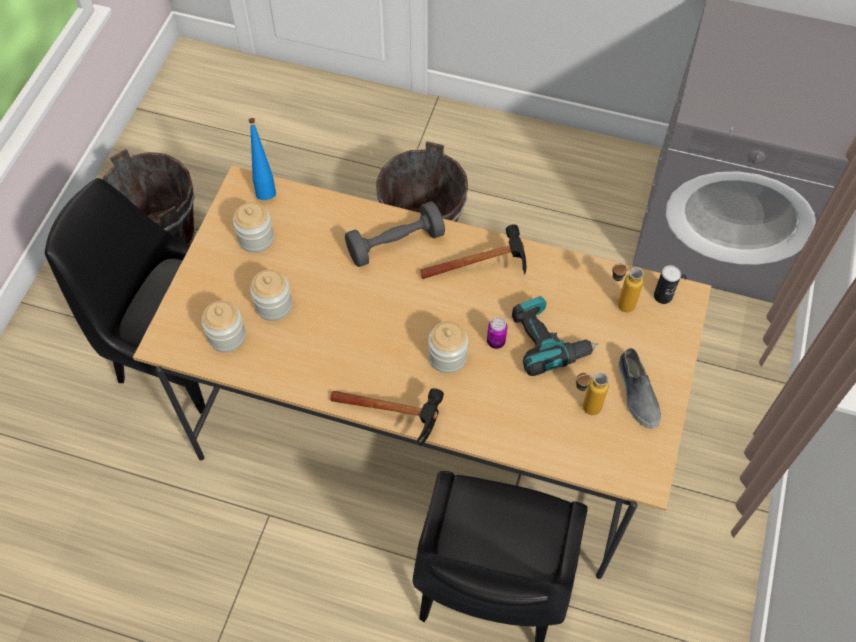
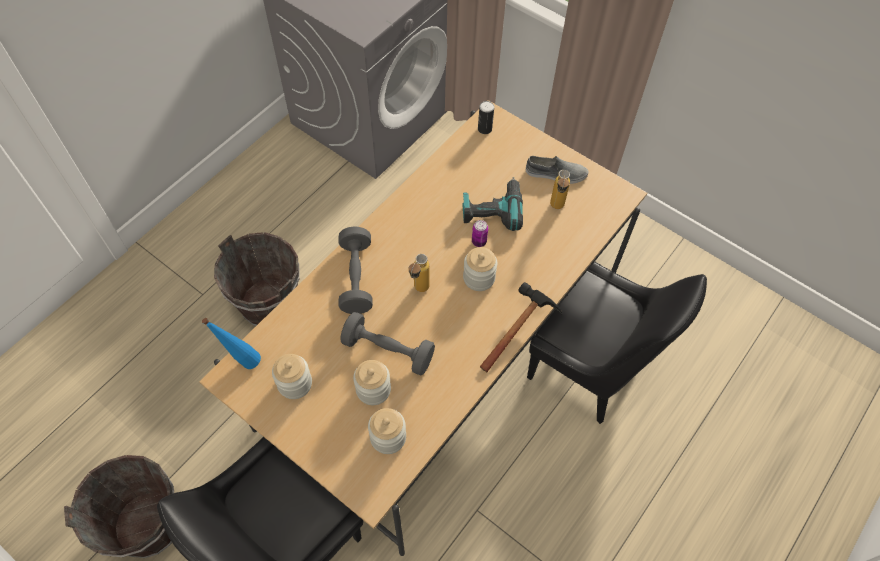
camera: 70 degrees left, 0 degrees up
(322, 303) = (388, 350): none -> grey dumbbell
(486, 267) = (409, 224): hammer -> none
(618, 305) = (480, 156): bottle -> bottle (418, 291)

